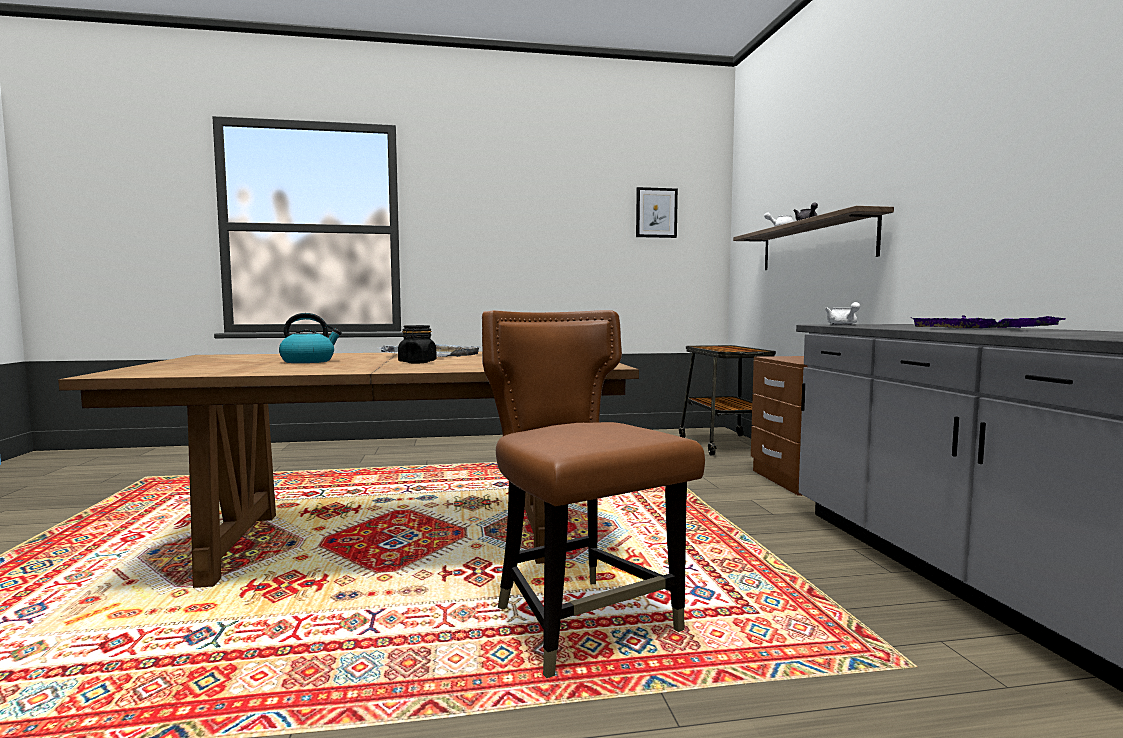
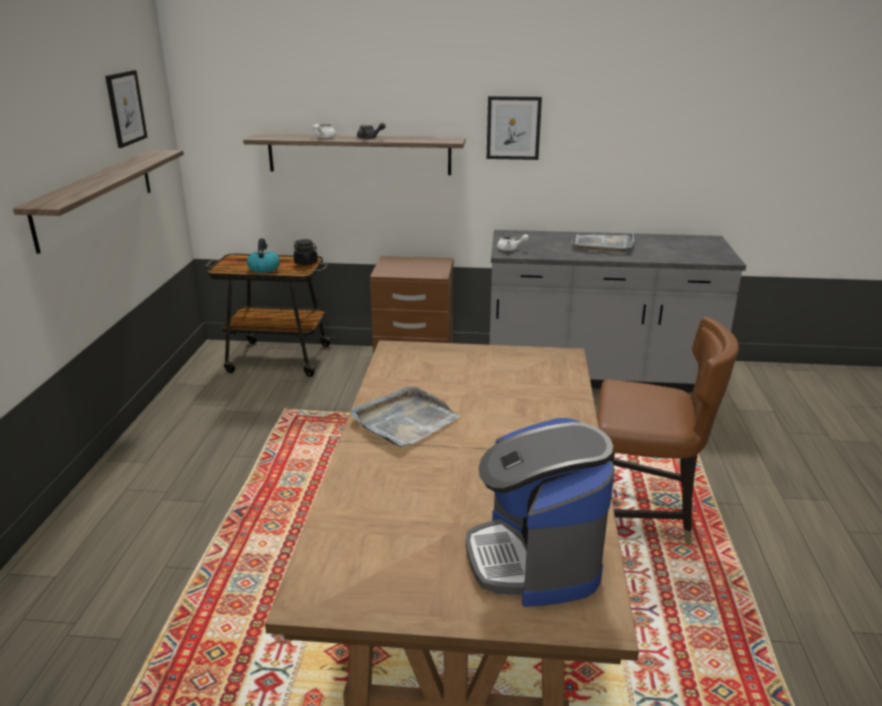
camera: 75 degrees left, 20 degrees up
(207, 368) = (535, 559): none -> coffee machine
(308, 361) = (461, 496): kettle -> kettle (264, 268)
(417, 362) = (501, 431): black jar -> black jar (306, 263)
(583, 622) = (642, 514): brown chair -> brown chair turned 150 degrees counterclockwise
(595, 261) = (96, 196): none -> shelf
(941, 182) = (513, 128): none -> picture
(978, 328) = (603, 244): purple tray -> grey tray

